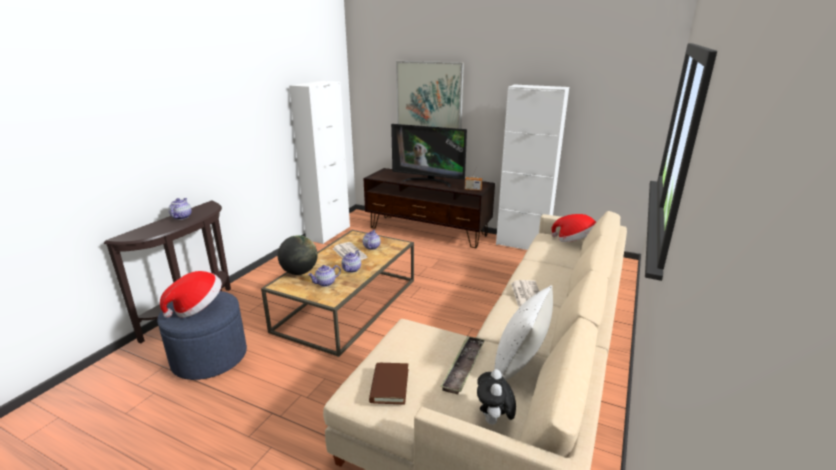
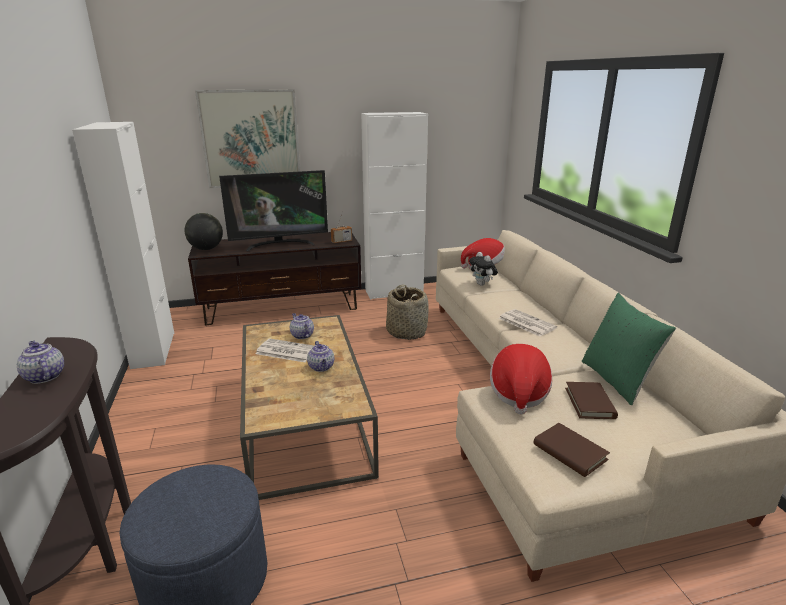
camera: 40 degrees left, 0 degrees up
(197, 308) = (192, 506): hat -> hat (518, 393)
(299, 272) = (261, 396): globe -> globe (206, 249)
(325, 283) = (317, 394): teapot -> none
(463, 367) = (590, 403): tray -> brown book
(489, 277) = (406, 332): none -> basket
(494, 421) = (673, 432): plush toy -> plush toy (482, 284)
(520, 365) = (617, 380): white pillow -> green pillow

